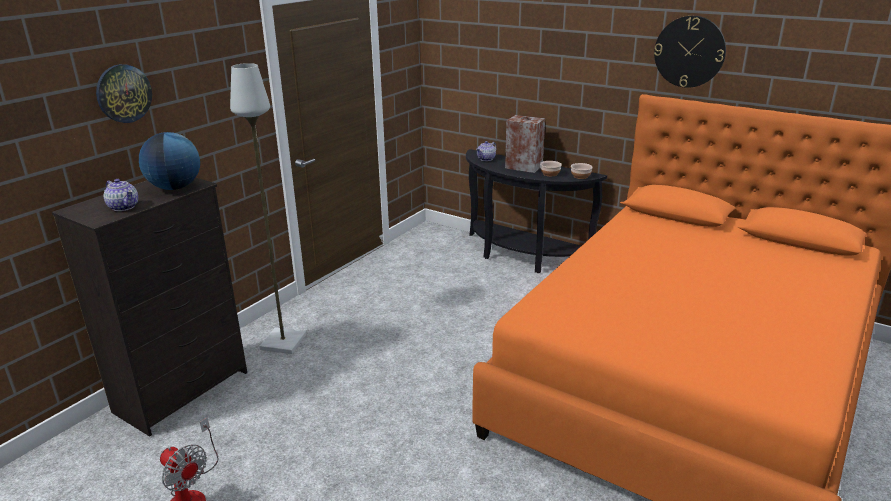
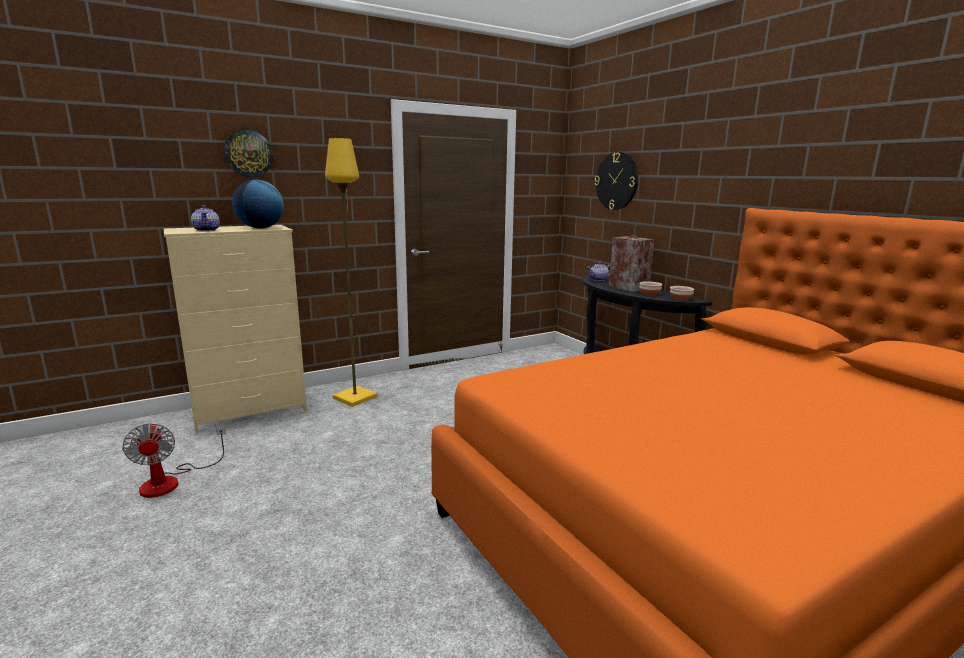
camera: 25 degrees right, 10 degrees down
(184, 391) = (251, 411): black dresser -> beige dresser
(283, 342) = (355, 397): grey floor lamp -> yellow floor lamp
(689, 52) = (807, 157): wall clock -> wall clock (616, 181)

